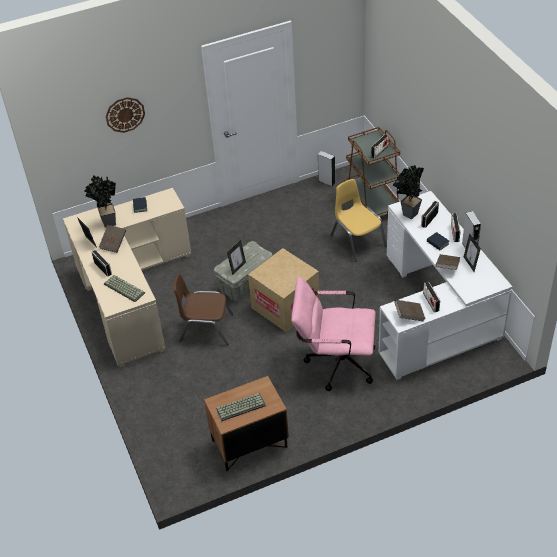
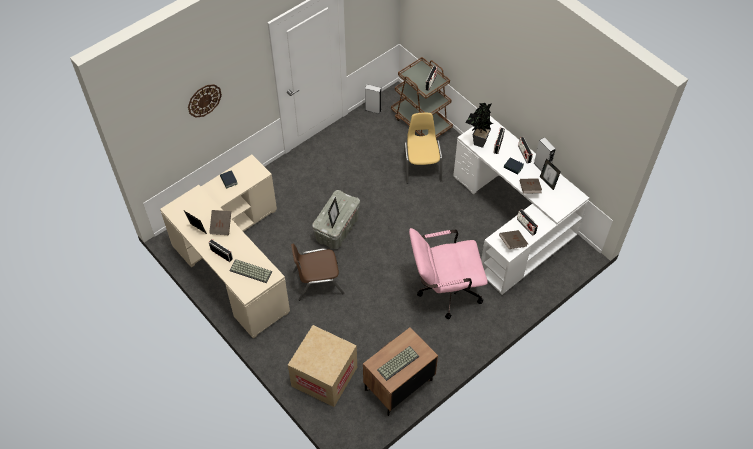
camera: 20 degrees left, 10 degrees up
(106, 222) = (205, 205): potted plant -> none
(285, 306) = (381, 244): cardboard box -> cardboard box (324, 376)
(357, 241) = (422, 165): yellow chair -> yellow chair turned 45 degrees clockwise

